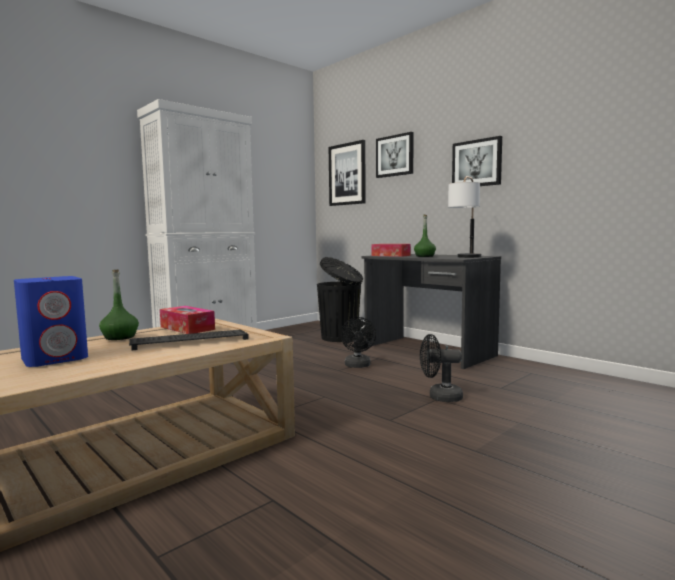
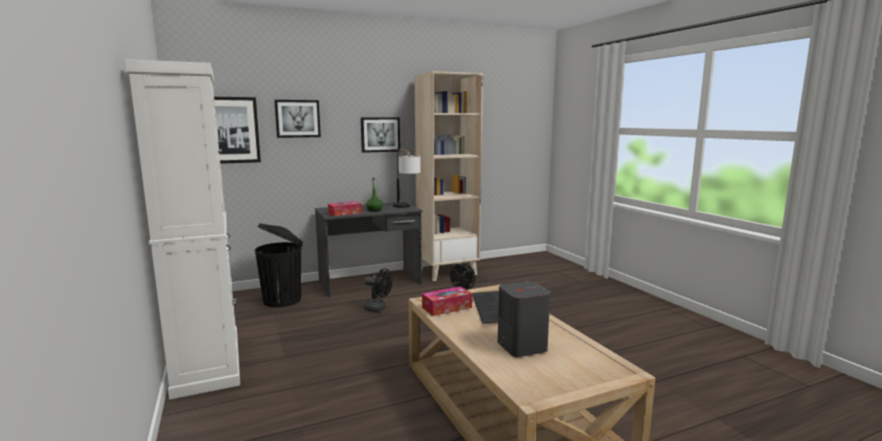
camera: 70 degrees left, 5 degrees up
(56, 358) = (521, 346): blue speaker -> grey speaker
(120, 337) = (464, 328): green bottle -> none
(536, 373) = (447, 272): none -> beige bookcase

